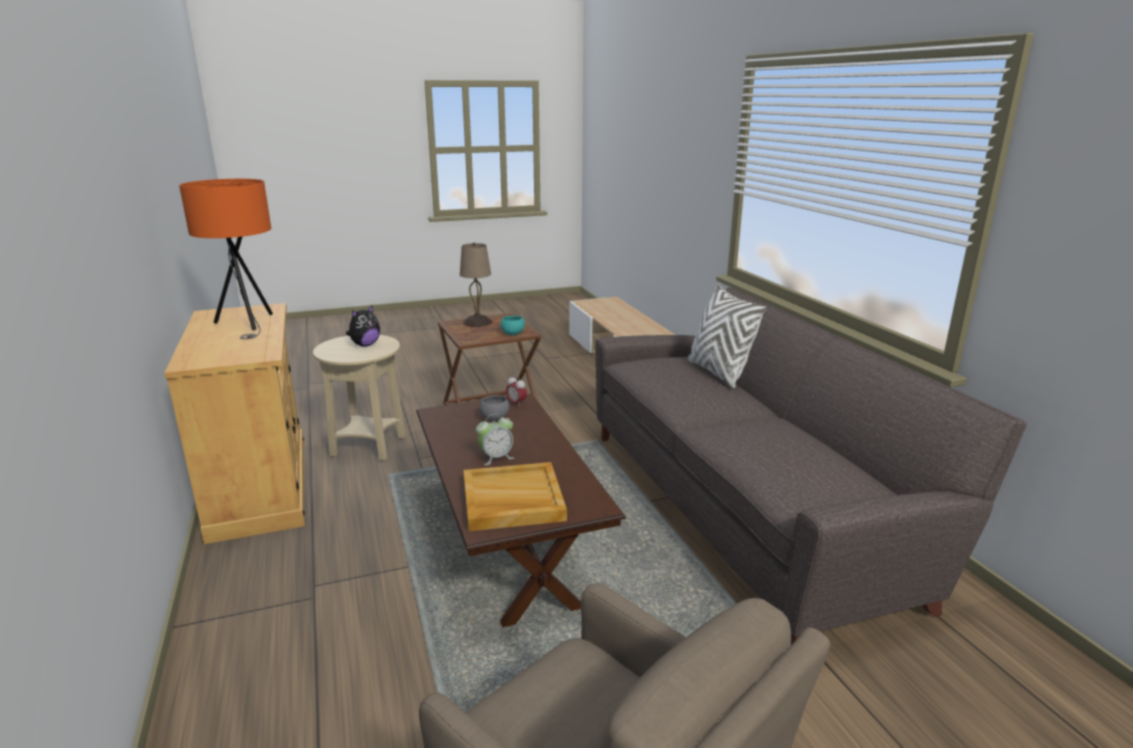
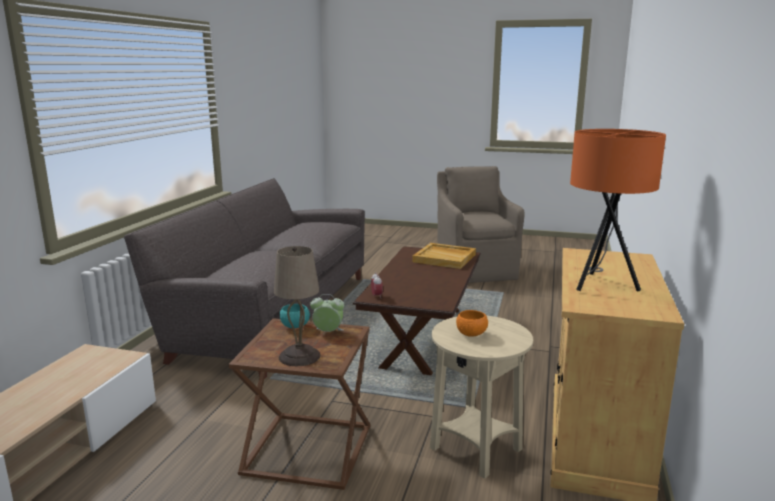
camera: 145 degrees left, 5 degrees down
(365, 345) = (471, 334): plush toy -> orange bowl
(495, 418) = (405, 291): grey bowl -> none
(496, 458) = (432, 273): alarm clock -> alarm clock (328, 332)
(718, 373) = (231, 261): white pillow -> none

